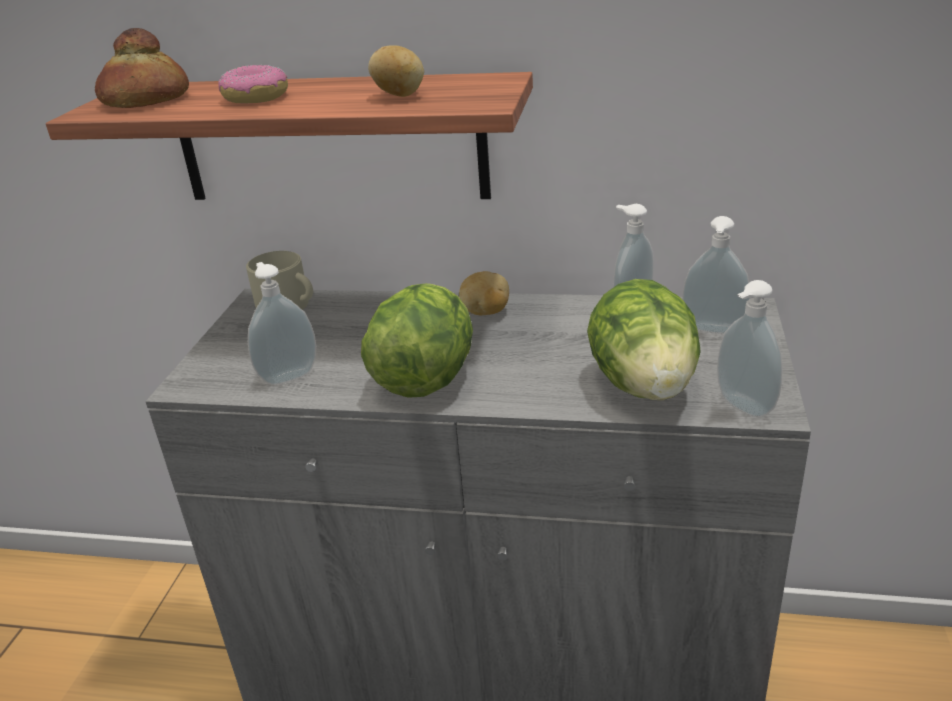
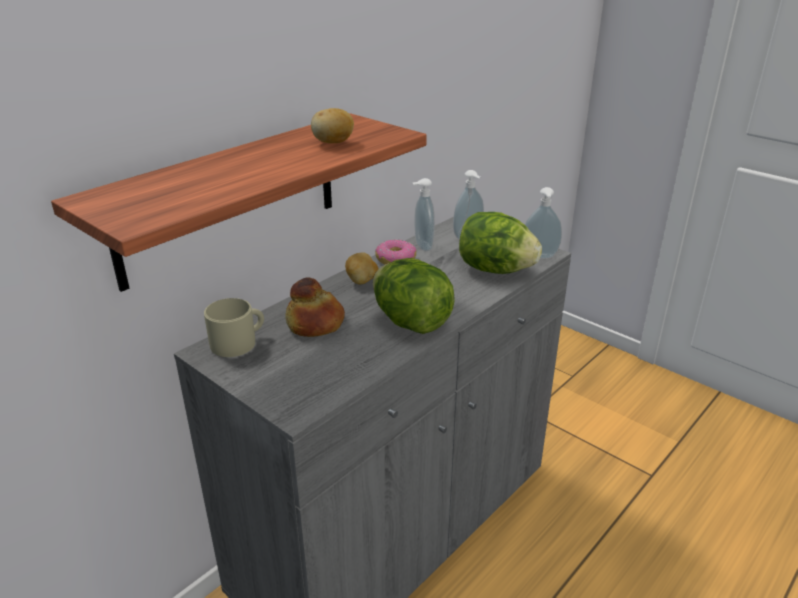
camera: 60 degrees left, 0 degrees up
(146, 100) = (146, 200): bread -> bread (316, 323)
(255, 97) = (238, 171): donut -> donut (395, 260)
(288, 375) = (342, 367): soap dispenser -> none

